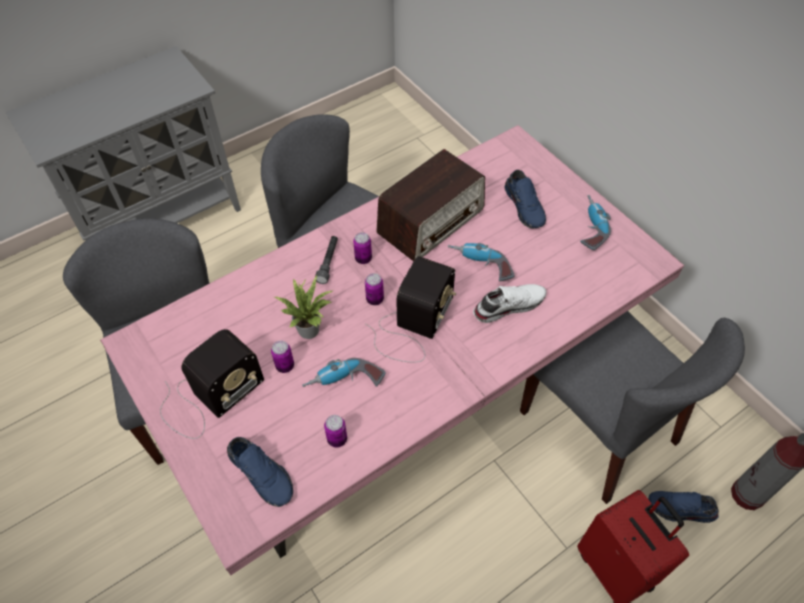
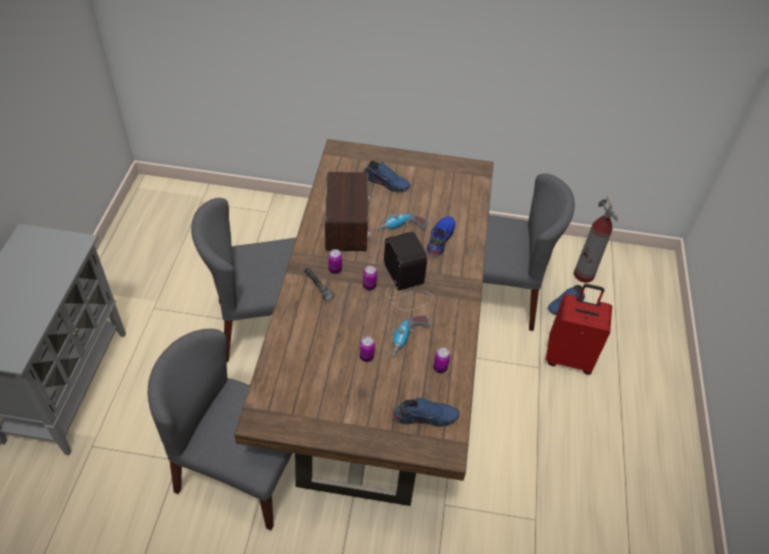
camera: 50 degrees left, 5 degrees down
(208, 398) = (346, 407): radio -> none
(310, 328) = (354, 327): potted plant -> none
(403, 399) = (377, 364): pink dining table -> brown dining table
(508, 305) = (439, 239): white shoe -> blue shoe
(590, 228) = (431, 172): power drill -> none

